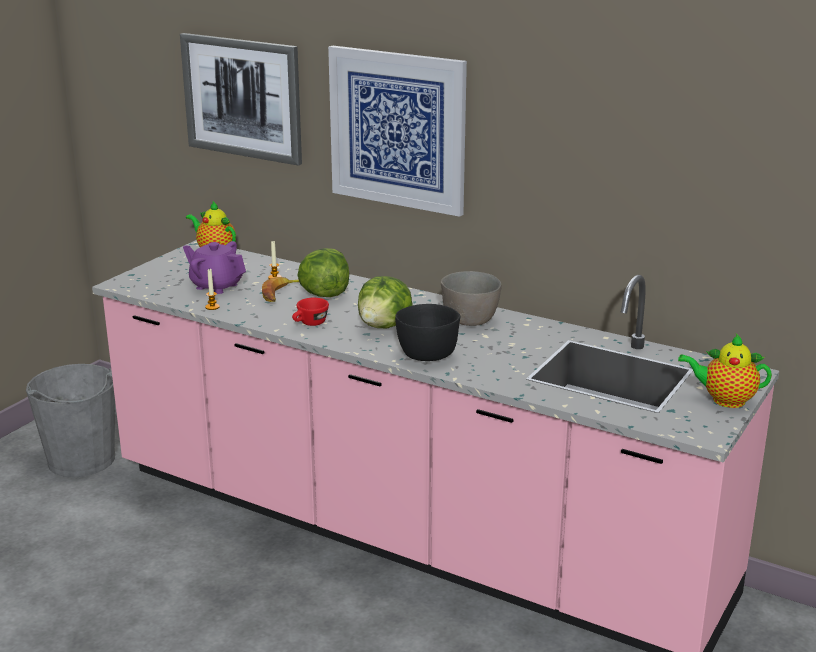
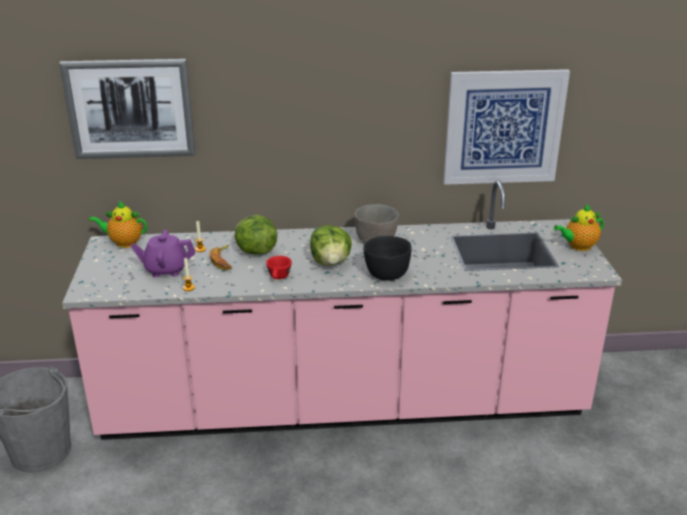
camera: 35 degrees left, 5 degrees up
(397, 129) = (286, 112): picture -> picture (503, 127)

